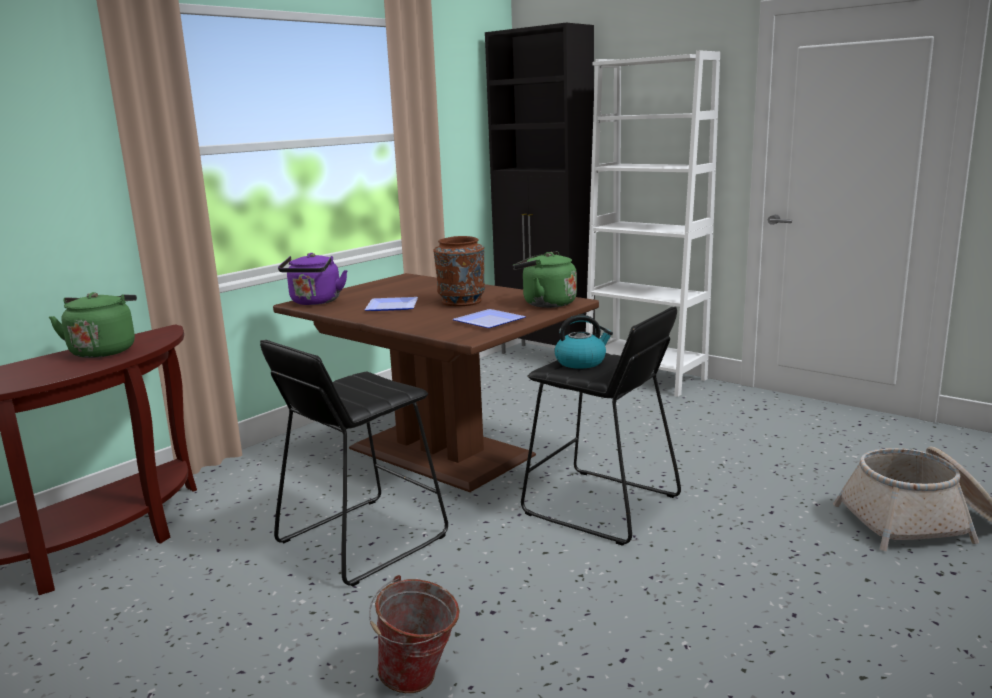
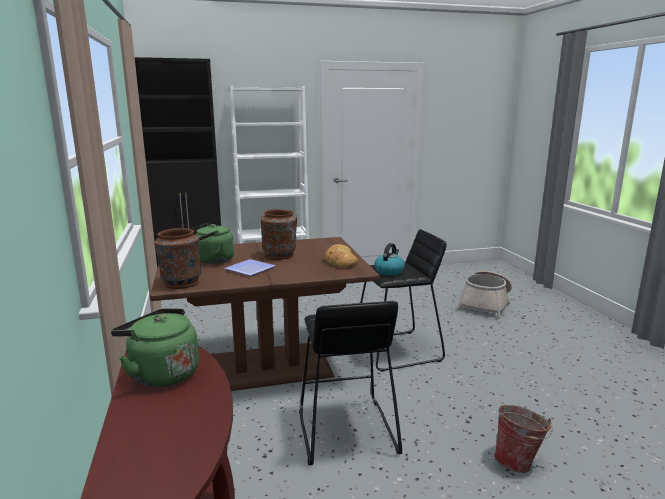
camera: 55 degrees left, 0 degrees up
(315, 302) = (180, 283): purple kettle -> brown vase
(489, 322) = (340, 261): plate -> bread
(545, 303) = (326, 244): green kettle -> green kettle (212, 260)

